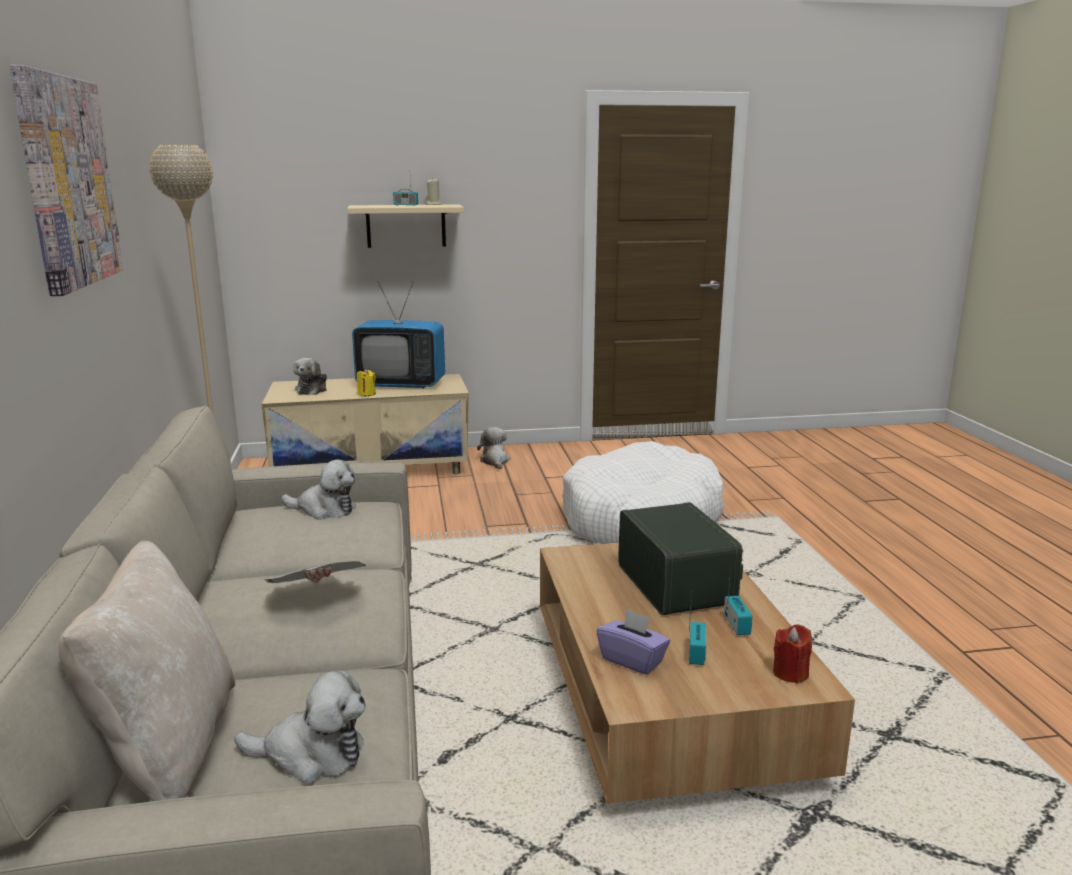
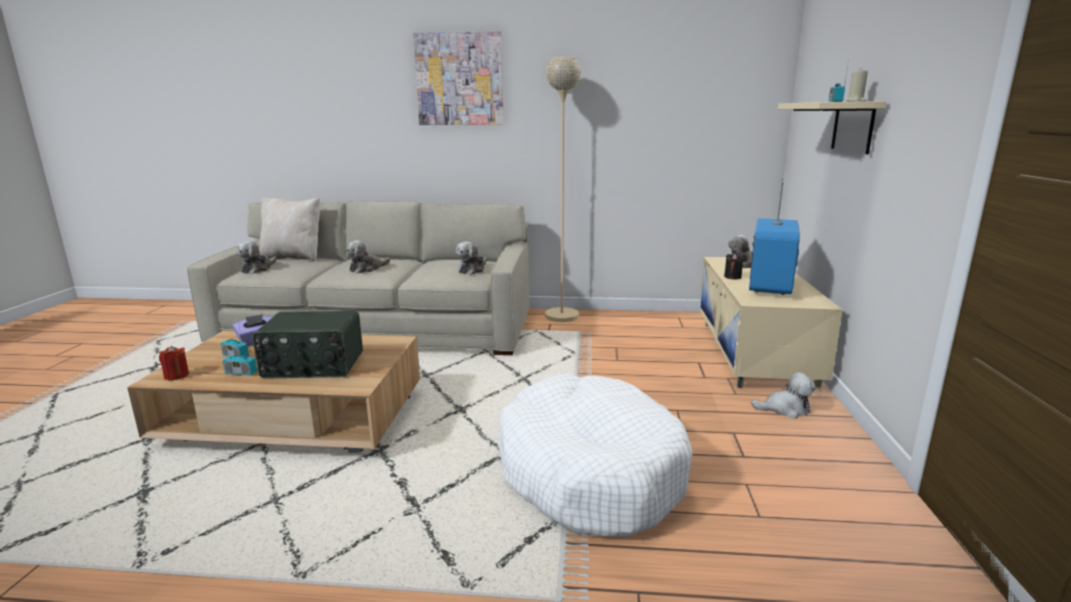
camera: 105 degrees right, 0 degrees up
(317, 597) = (367, 269): newspaper -> plush toy
(366, 394) = (732, 277): yellow candle -> black candle

